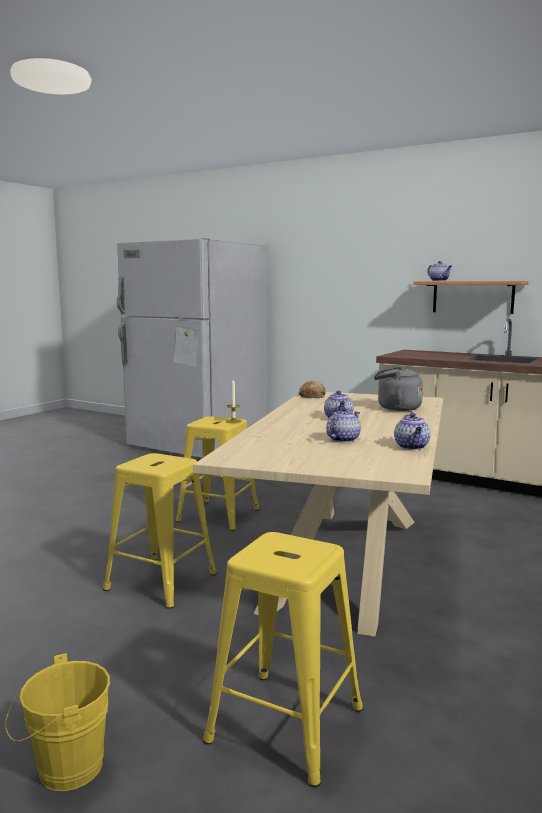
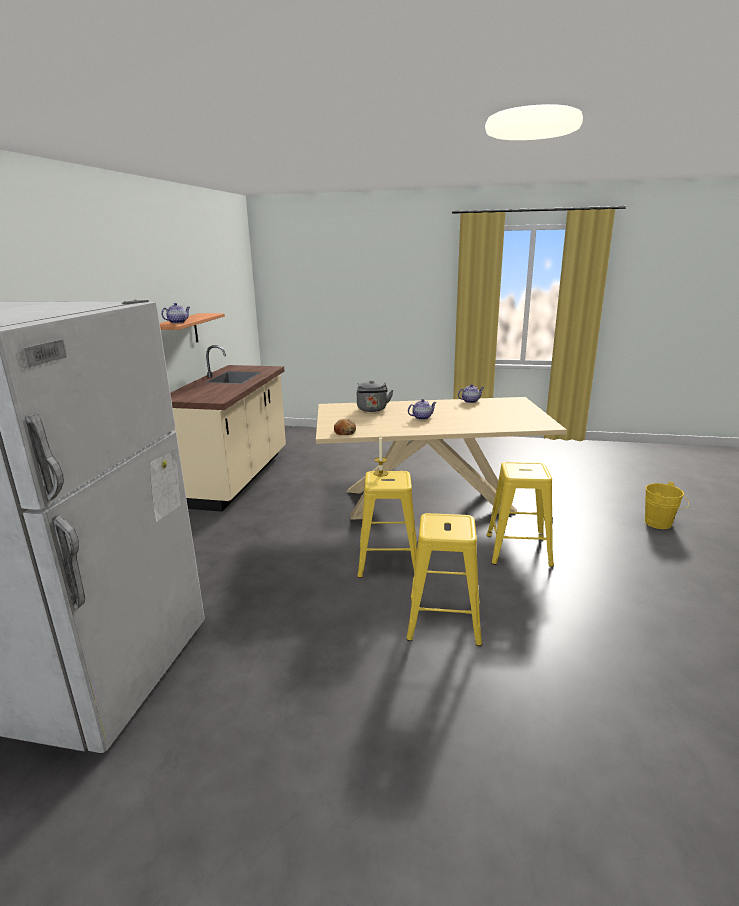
camera: 110 degrees left, 10 degrees up
(285, 724) = (578, 493): yellow stool -> yellow stool (444, 620)
(343, 439) = (474, 412): teapot -> none

